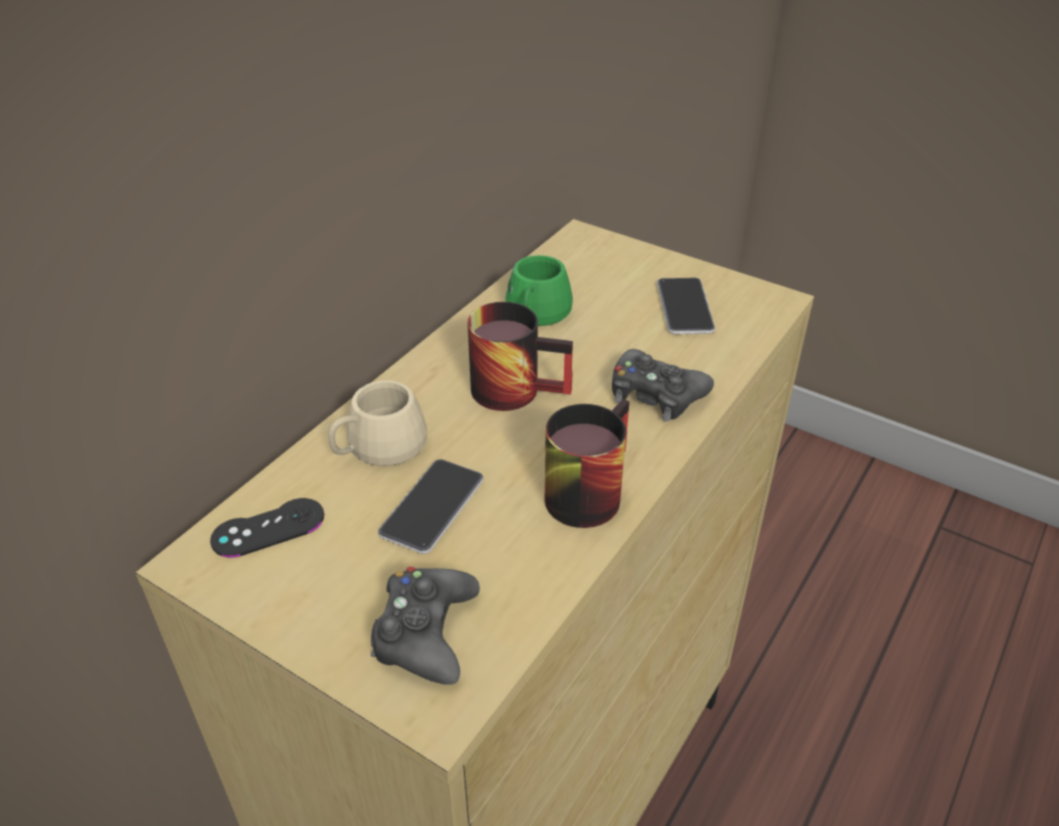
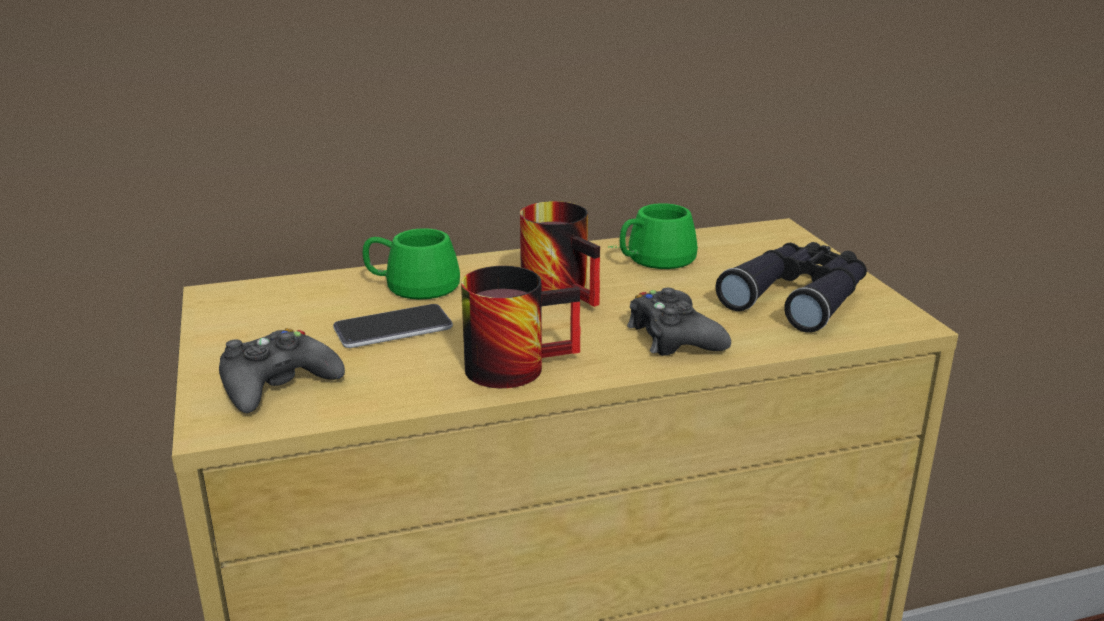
camera: 40 degrees right, 15 degrees down
(268, 528) = (280, 296): black game controller -> none
(373, 442) = (414, 282): beige mug -> green mug
(685, 307) = (799, 297): phone -> black binoculars

